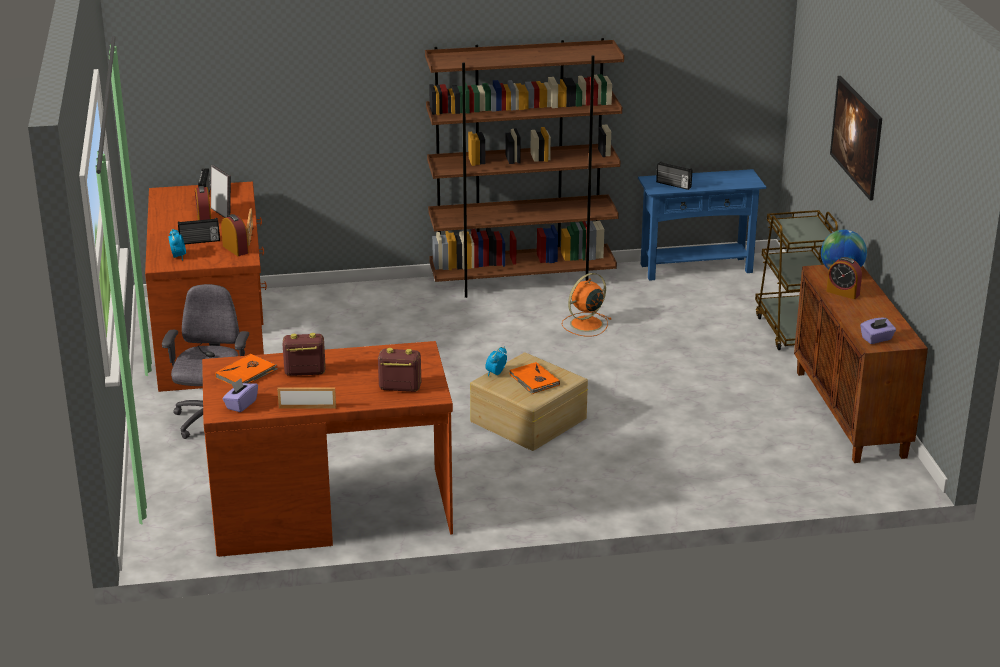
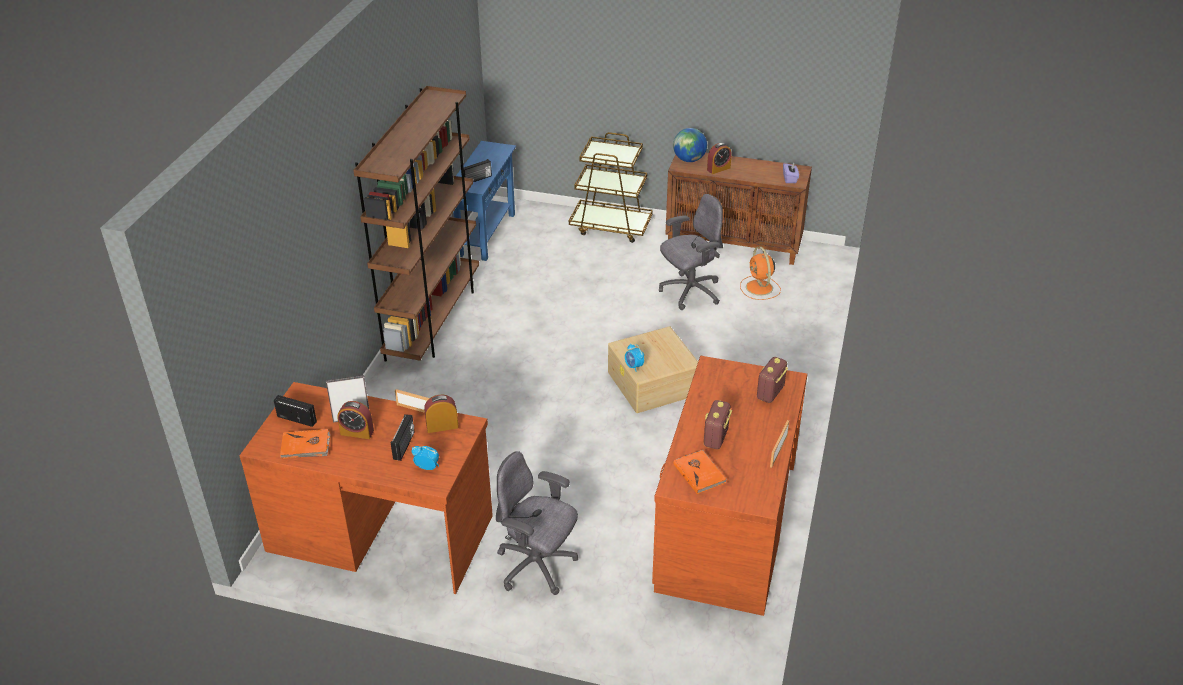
camera: 65 degrees left, 10 degrees up
(241, 404) = (754, 488): purple tissue box -> none
(534, 380) = (657, 351): orange book -> orange book (305, 446)
(585, 324) = (530, 311): orange fan -> orange fan (759, 288)
(717, 406) = (690, 292): none -> grey office chair
(854, 156) = (637, 81): picture -> none

